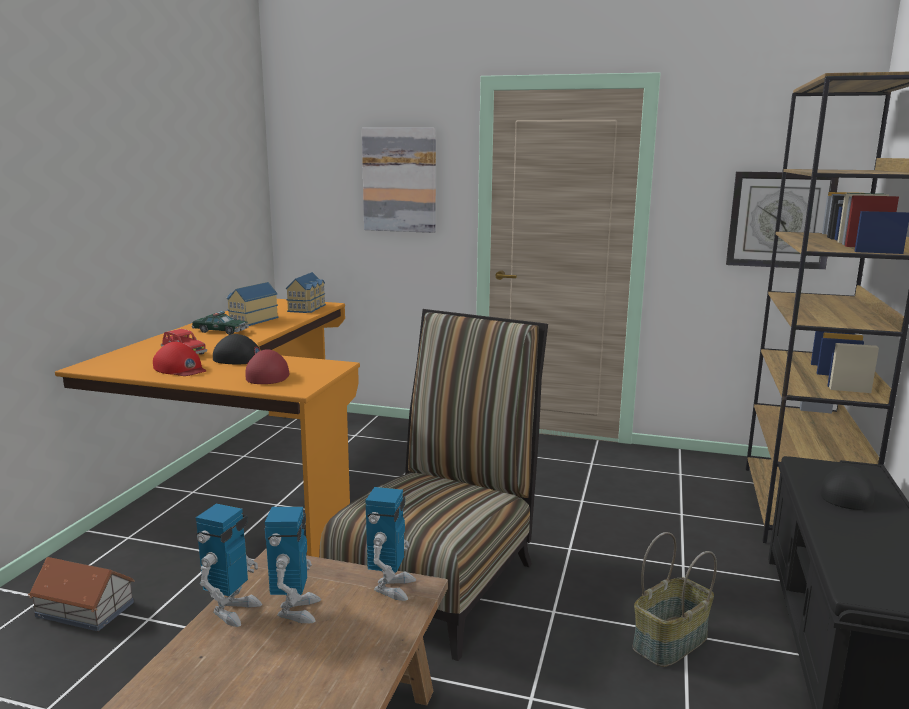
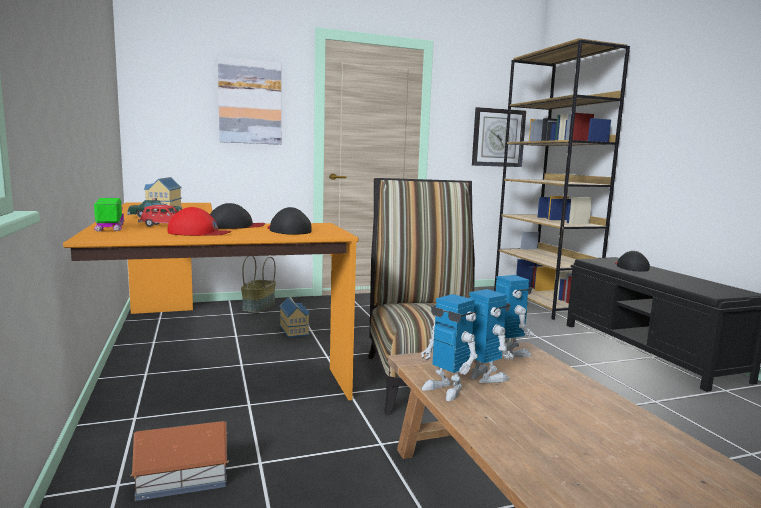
camera: 35 degrees left, 5 degrees down
(140, 348) = (110, 227): none -> toy truck
(232, 610) = (446, 389): toy robot -> toy robot turned 150 degrees clockwise
(268, 375) = (288, 230): red cap -> black cap
(308, 308) = (189, 205): toy house -> toy house (295, 330)
(670, 643) = (589, 369): basket -> basket (259, 307)

